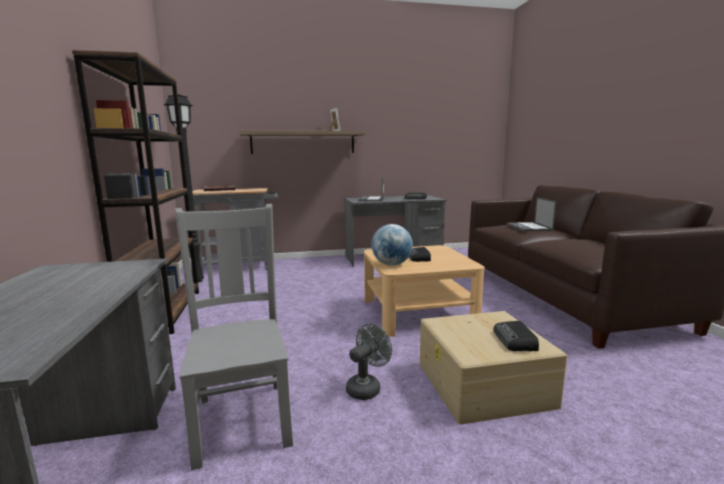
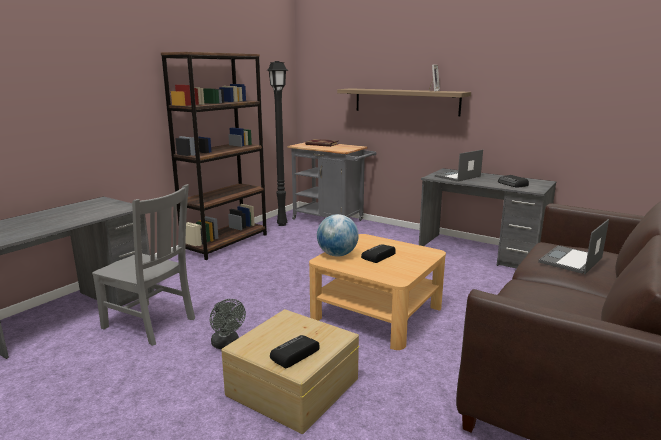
camera: 45 degrees right, 5 degrees up
(243, 417) = (151, 324): grey chair -> grey chair turned 90 degrees clockwise
(367, 387) = (227, 344): grey fan -> grey fan turned 60 degrees clockwise

